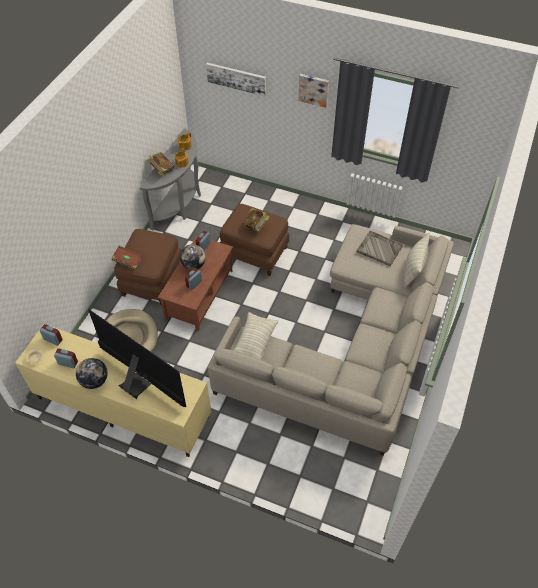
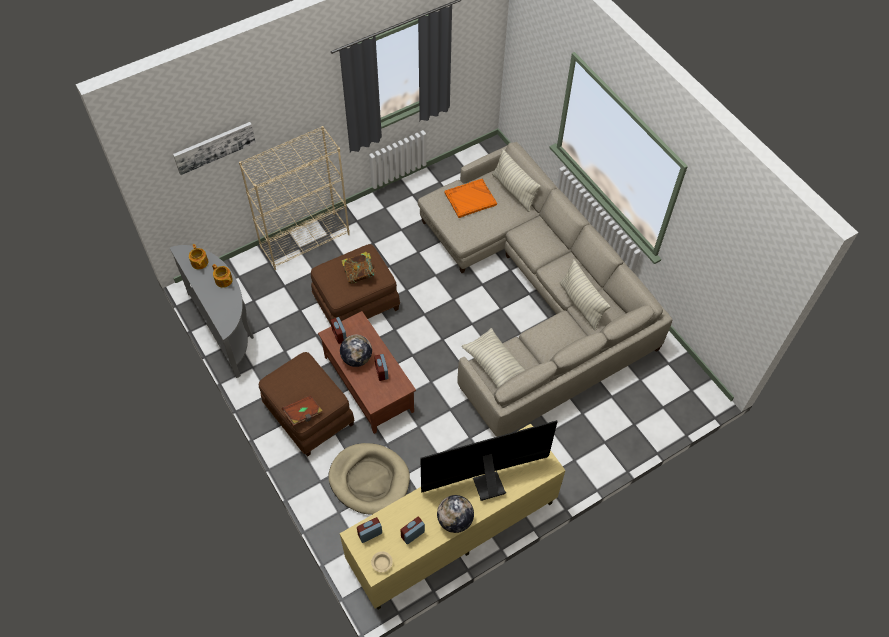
camera: 55 degrees left, 5 degrees up
(161, 170) = (216, 304): book -> none
(277, 199) = (305, 240): none -> beige bookcase
(314, 89) = (308, 98): picture -> none
(355, 366) = (581, 304): none -> pillow
(379, 248) = (470, 199): grey tray -> orange tray

